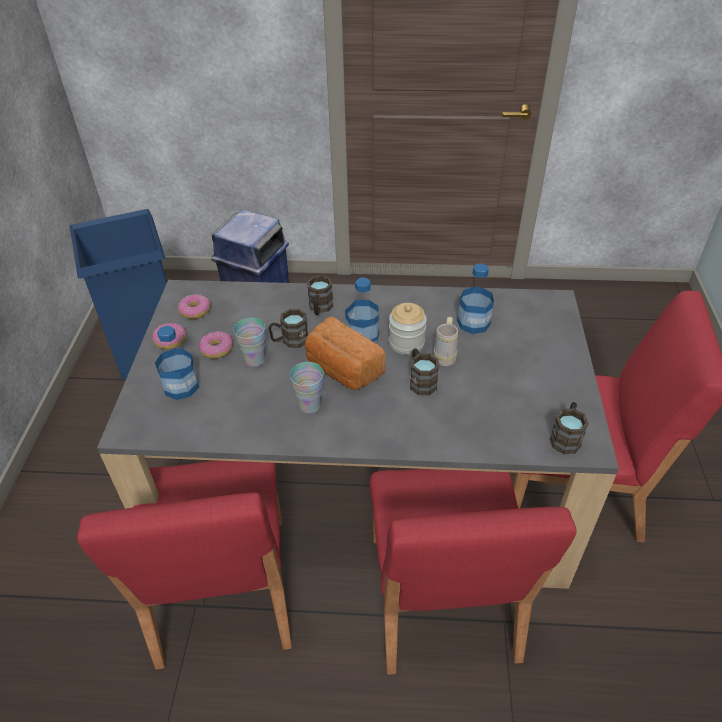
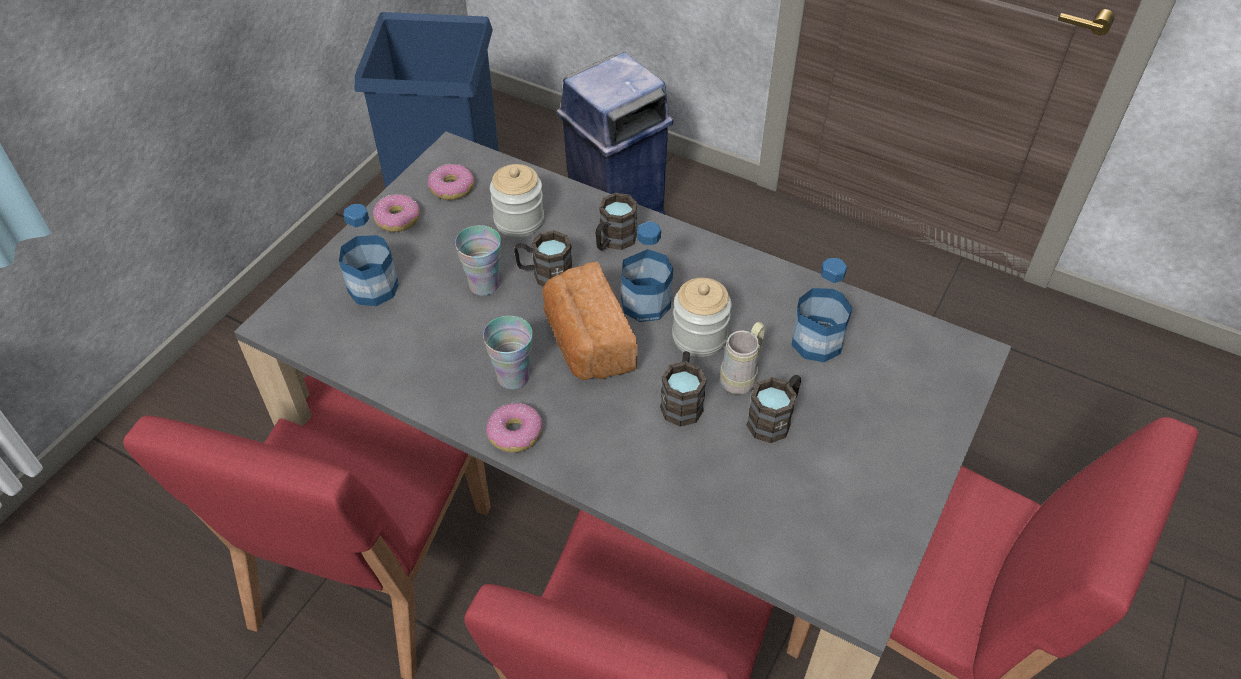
camera: 25 degrees right, 5 degrees up
(217, 349) = (446, 252): donut -> donut (515, 433)
(252, 316) = (519, 221): none -> jar
(566, 437) = (836, 570): brown mug -> brown mug (774, 419)

